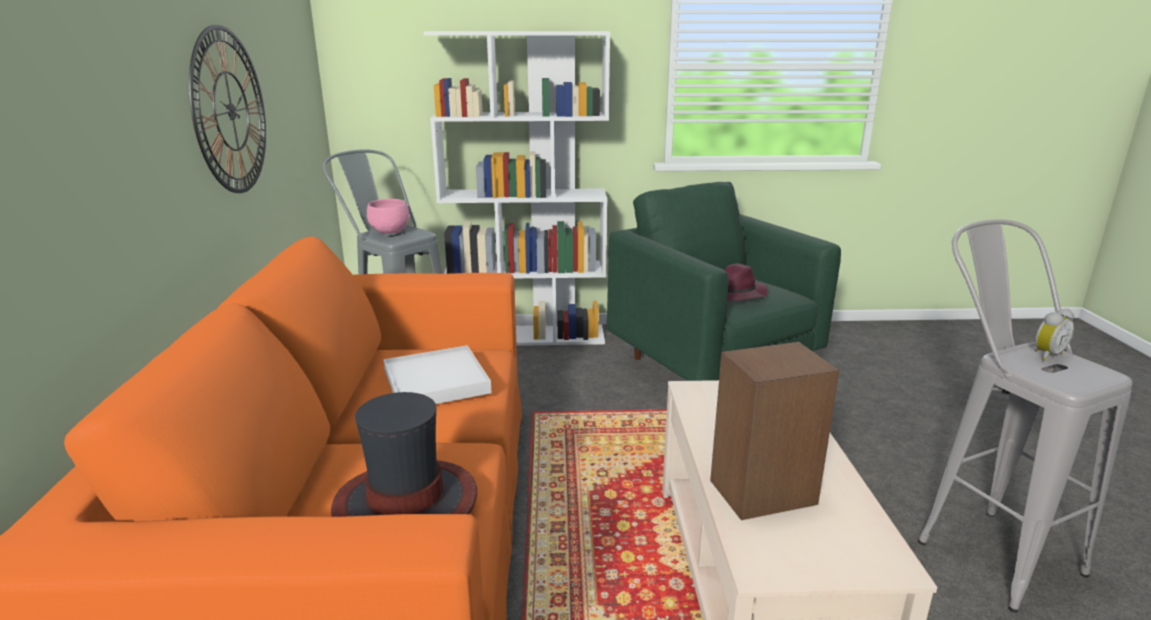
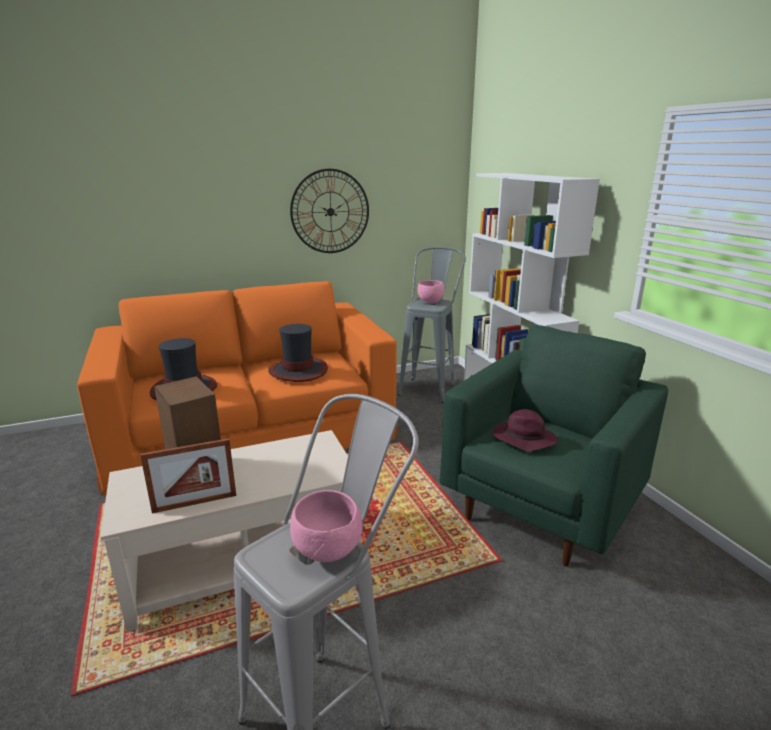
camera: 70 degrees right, 0 degrees up
(436, 382) = (298, 371): white tray -> hat
(846, 495) = (195, 503): none -> picture frame
(1045, 355) = (329, 551): alarm clock -> pink bowl

